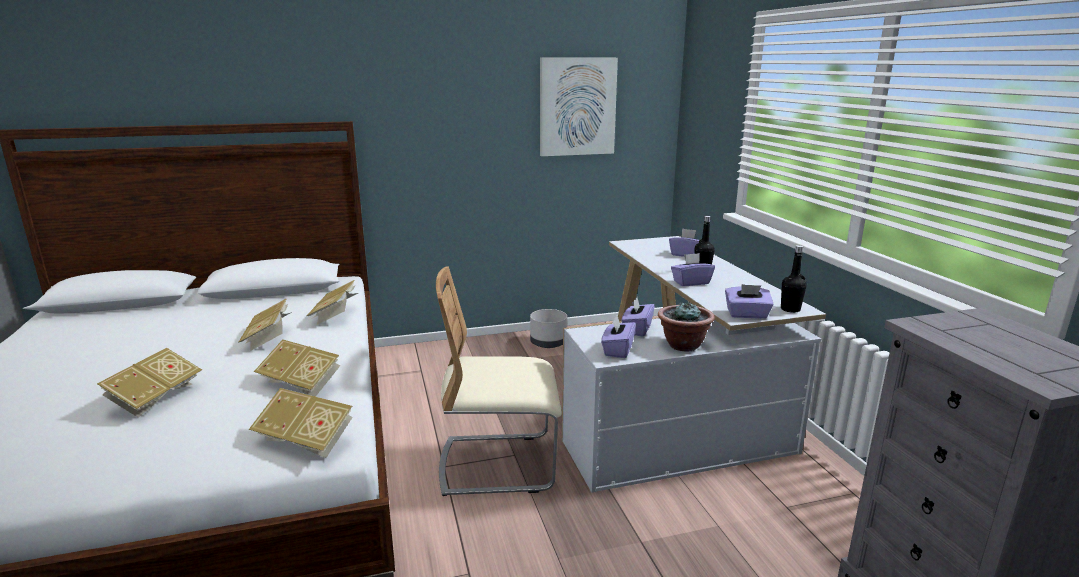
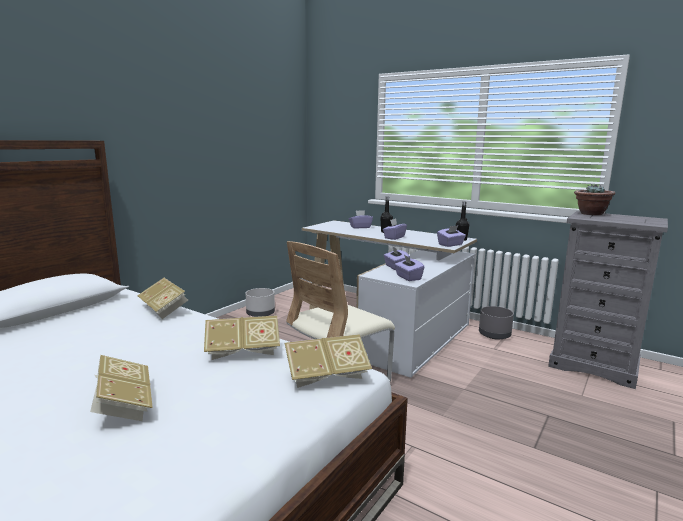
camera: 40 degrees left, 5 degrees down
(269, 338) = (138, 337): book -> none
(577, 107) = (255, 134): picture -> none
(683, 345) = (431, 268): potted plant -> potted plant (591, 214)
(825, 487) = (494, 335): none -> grey planter

